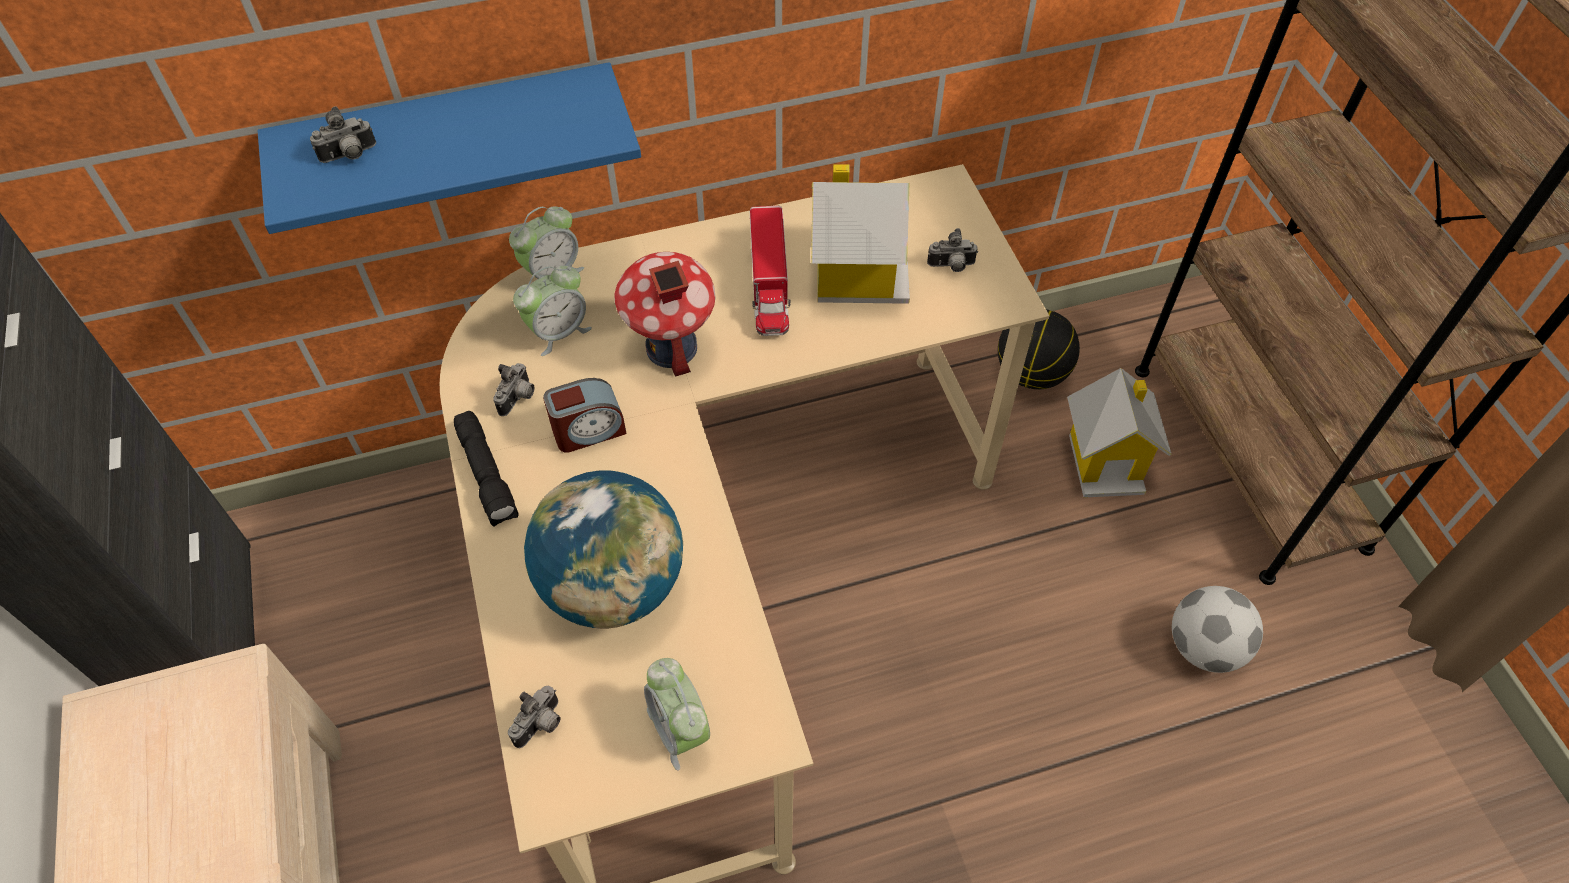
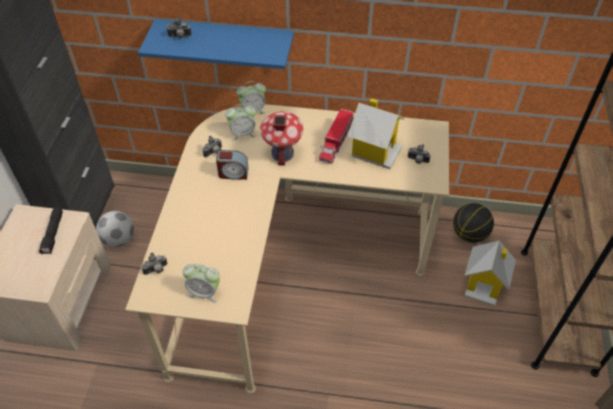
camera: 25 degrees right, 5 degrees down
(488, 475) = (187, 176): black flashlight -> black flashlight (54, 234)
(614, 586) = (210, 232): globe -> none
(680, 729) = (204, 292): alarm clock -> alarm clock turned 75 degrees counterclockwise
(1204, 647) = (486, 382): football -> football (119, 239)

